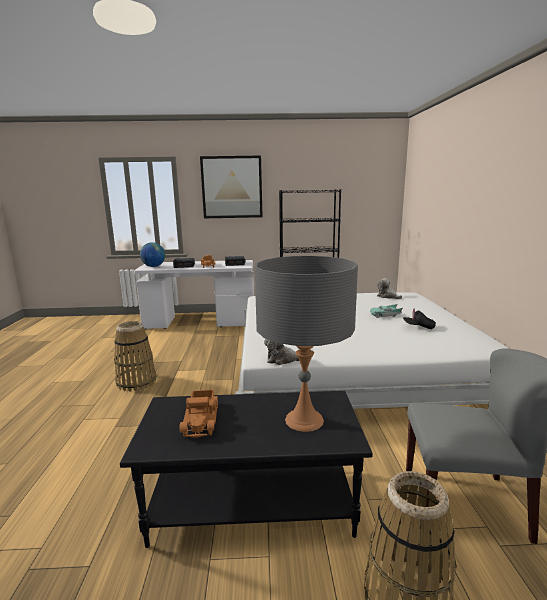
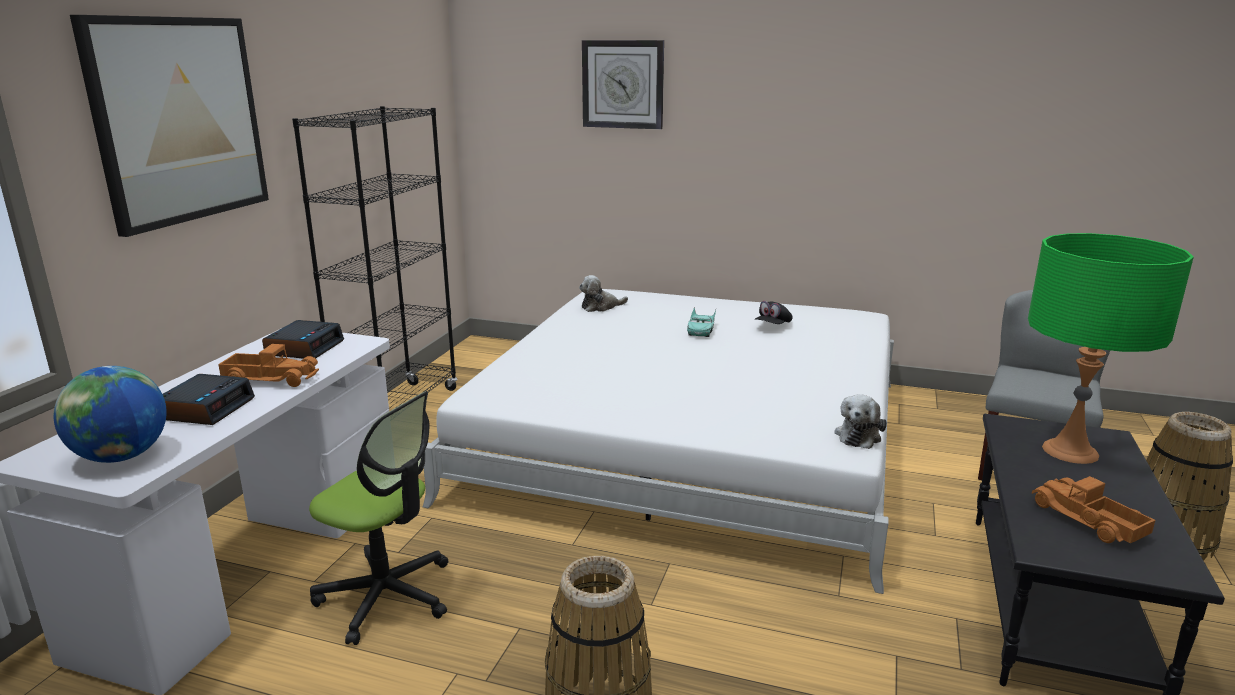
camera: 70 degrees left, 5 degrees up
(191, 340) = (386, 596): none -> office chair
(202, 419) = (1086, 521): toy truck -> toy truck turned 135 degrees counterclockwise
(304, 420) = (1070, 451): grey table lamp -> green table lamp
(444, 178) = (623, 84): none -> wall clock

